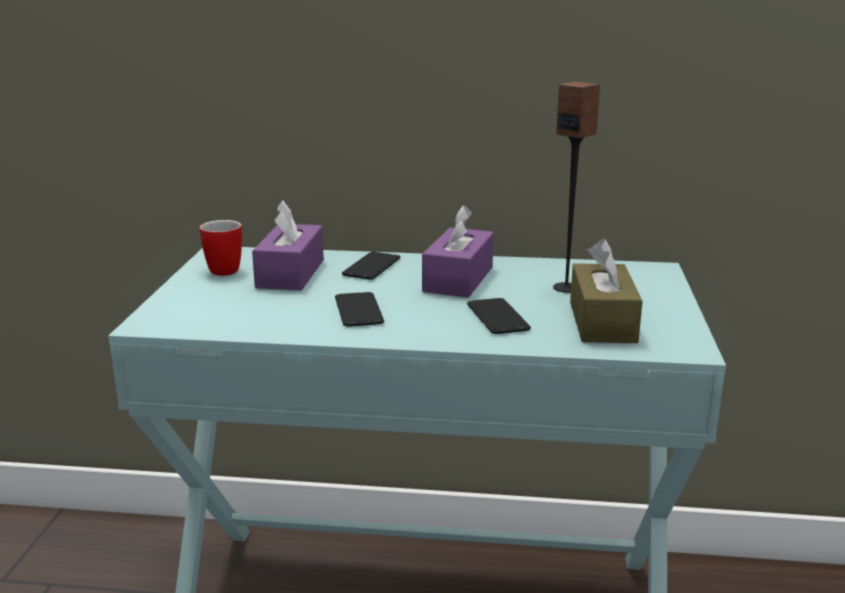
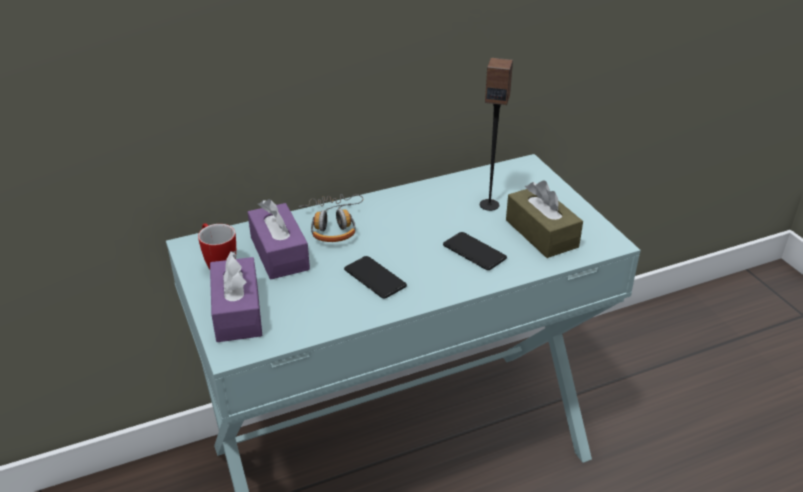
camera: 30 degrees left, 15 degrees up
(371, 267) = (333, 225): phone -> headphones
(458, 279) = (410, 219): purple tissue box -> purple tissue box (237, 312)

